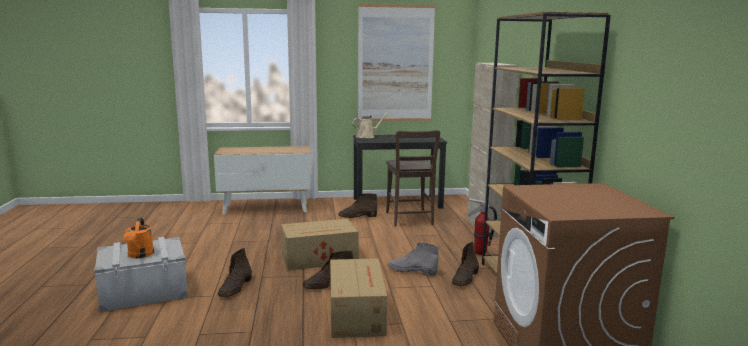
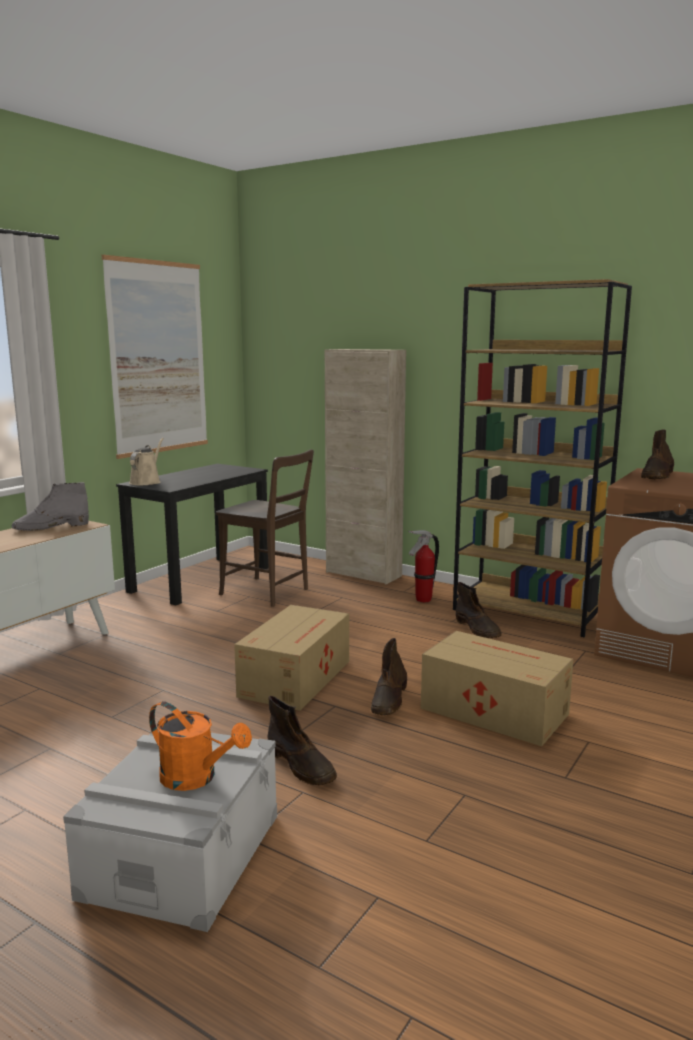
camera: 50 degrees left, 0 degrees up
(357, 216) = (197, 612): brown boot -> brown boot (657, 476)
(411, 271) = (420, 644): grey boot -> grey boot (50, 528)

